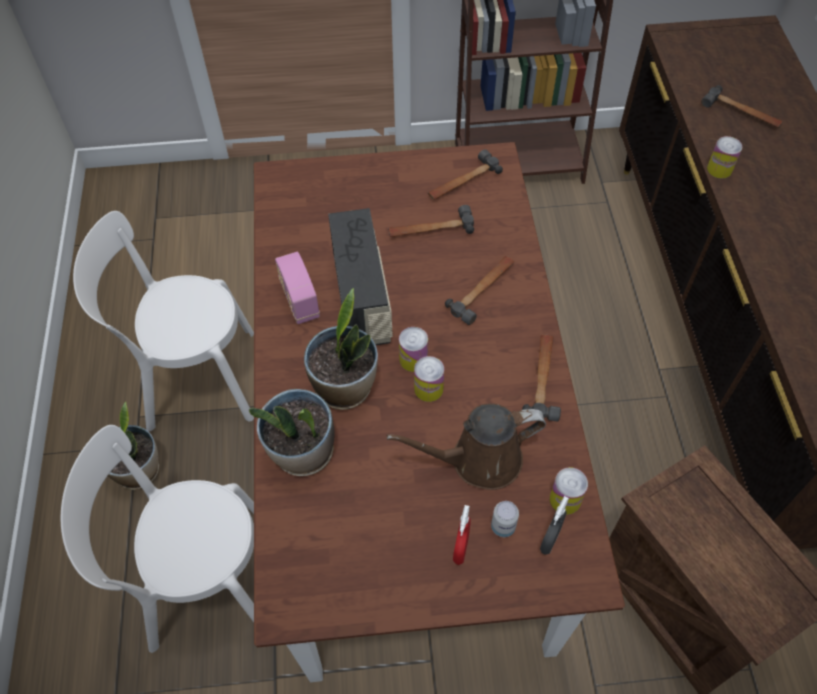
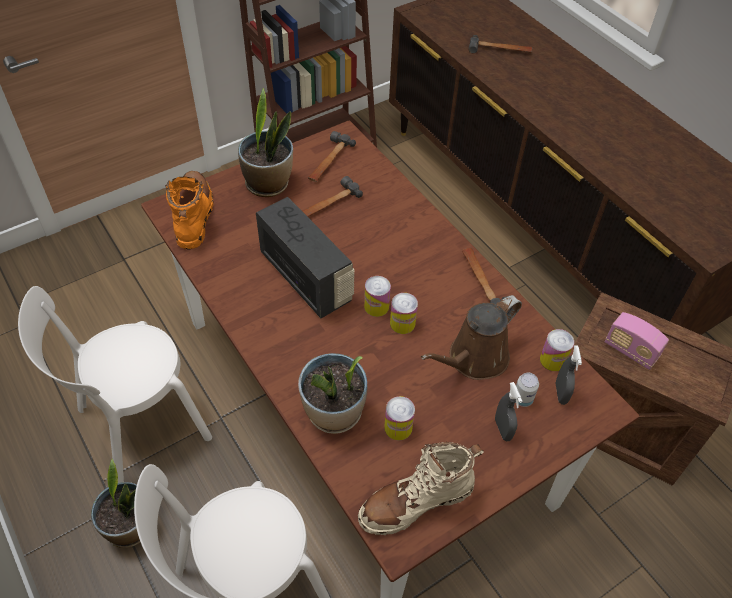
camera: 30 degrees left, 5 degrees down
(294, 193) = (194, 215): none -> orange boot
(299, 300) = (253, 297): radio -> radio (630, 351)
(325, 580) = (416, 502): none -> beige boot
(345, 387) = (336, 349): potted plant -> potted plant (268, 184)
(460, 549) = (503, 429): red spray bottle -> grey spray bottle
(483, 290) = (397, 235): hammer -> none
(719, 169) = (509, 92): can -> can (398, 427)

